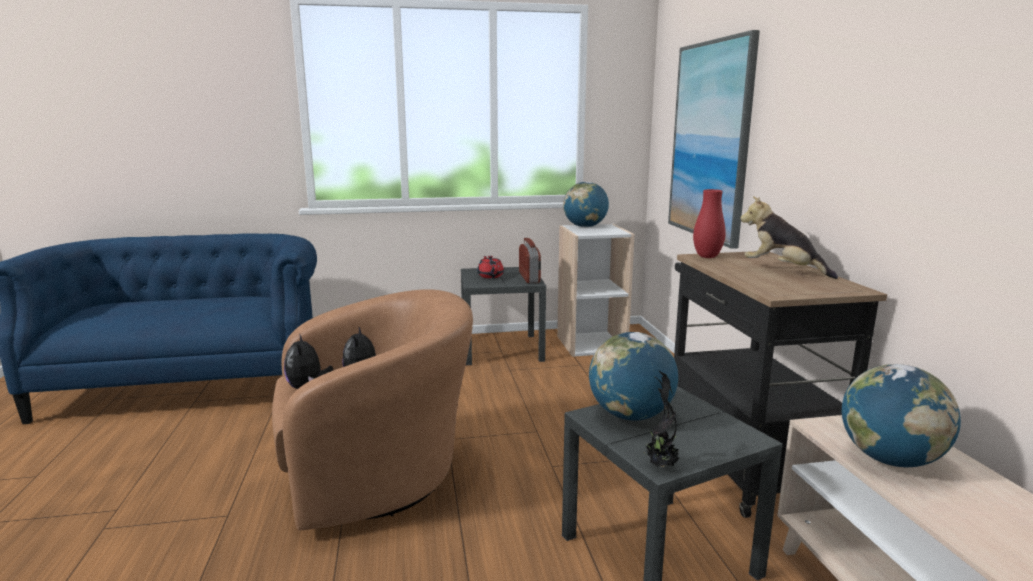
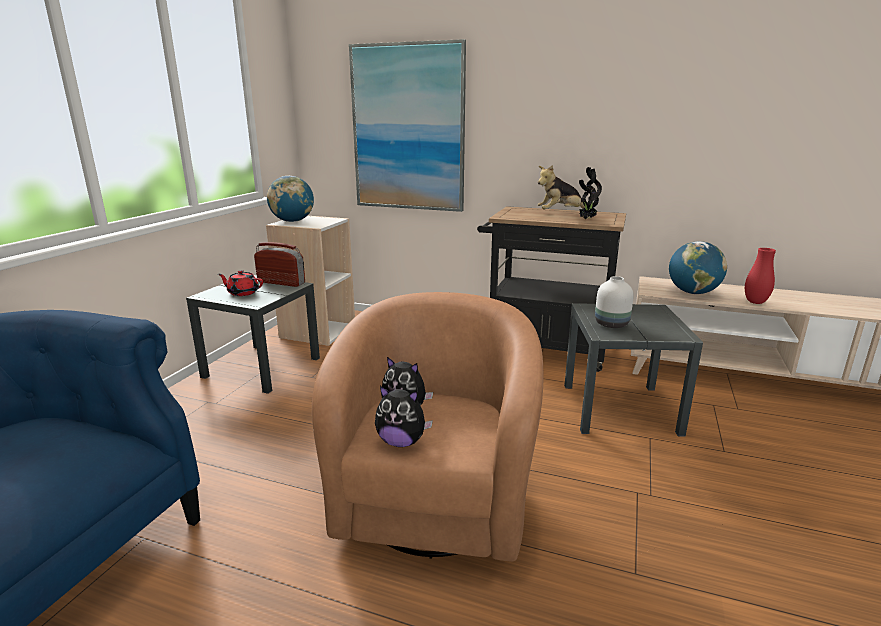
camera: 60 degrees left, 5 degrees up
(630, 415) = (610, 324): globe -> white vase
(660, 465) = (680, 335): potted plant -> potted plant (586, 219)
(707, 257) = (506, 215): red vase -> red vase (755, 302)

